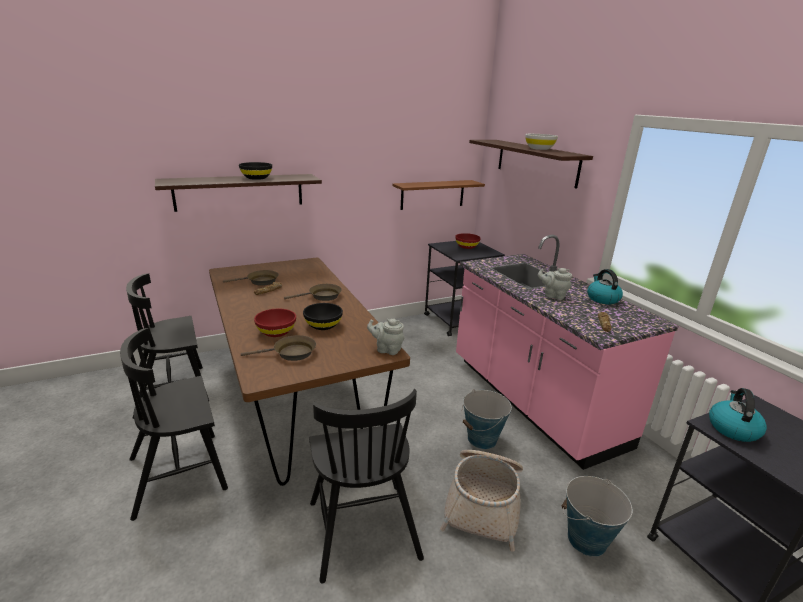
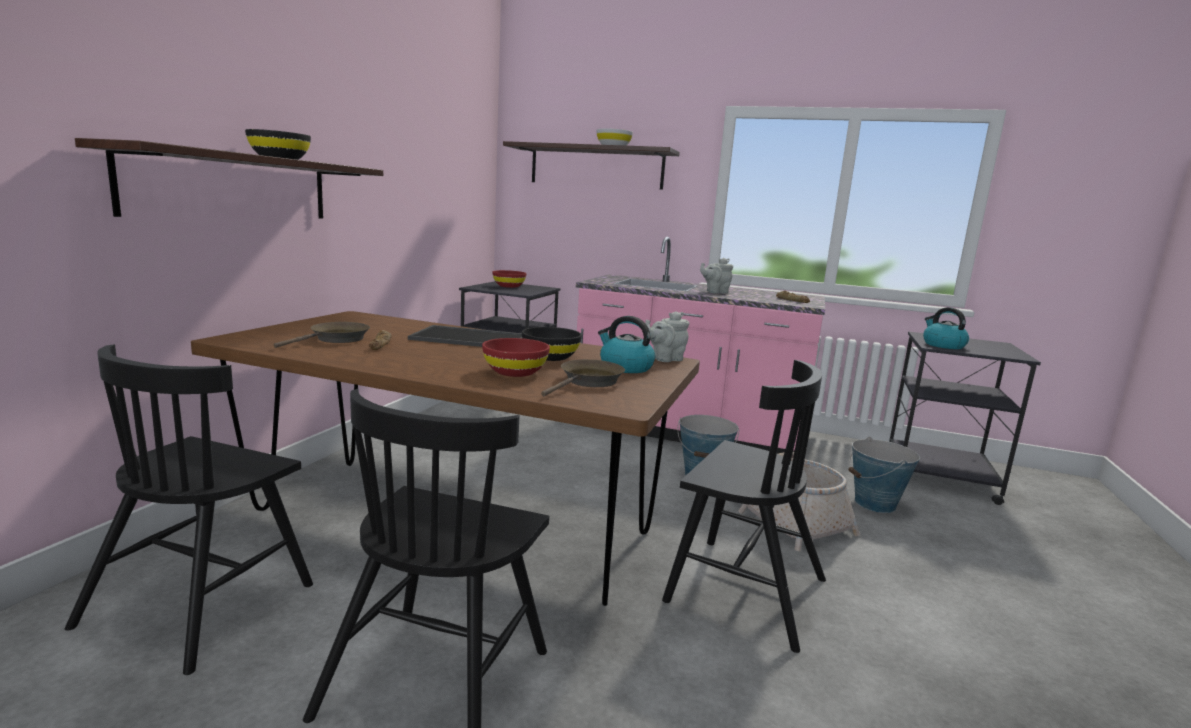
camera: 45 degrees left, 10 degrees down
(322, 296) = (471, 338): brown frying pan -> tray
(432, 194) = (459, 216): brown shelf -> none
(602, 299) = (747, 290): kettle -> kettle (625, 367)

